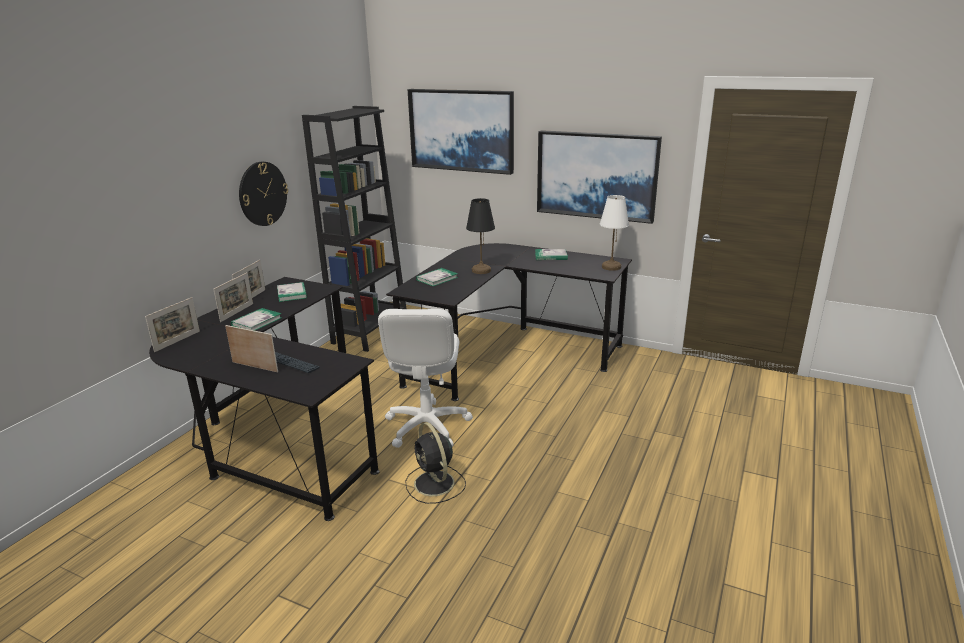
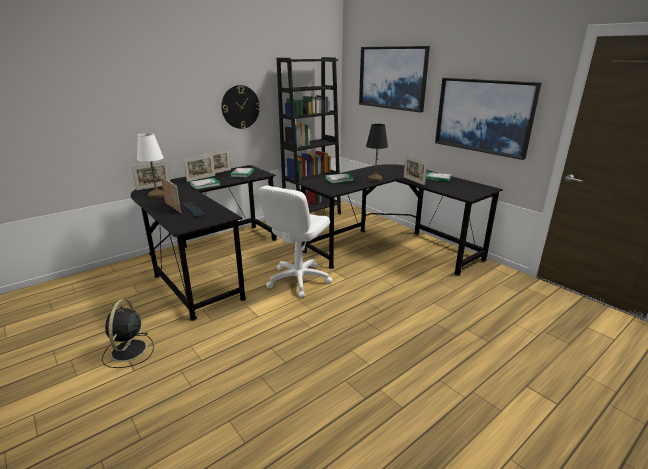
camera: 25 degrees right, 0 degrees up
(435, 484) = (272, 318): black fan -> black fan (128, 351)
(528, 265) = (413, 181): none -> picture frame
(611, 267) = (478, 191): white table lamp -> white table lamp (156, 195)

